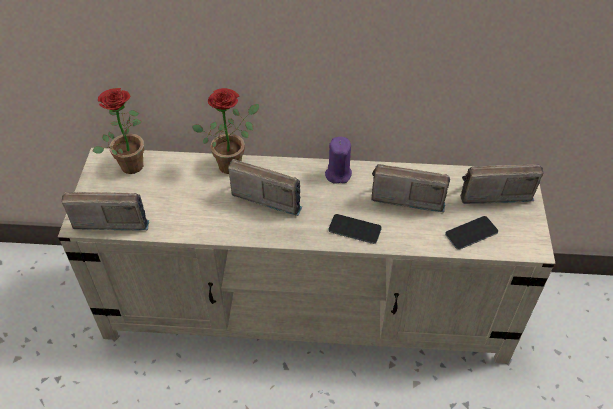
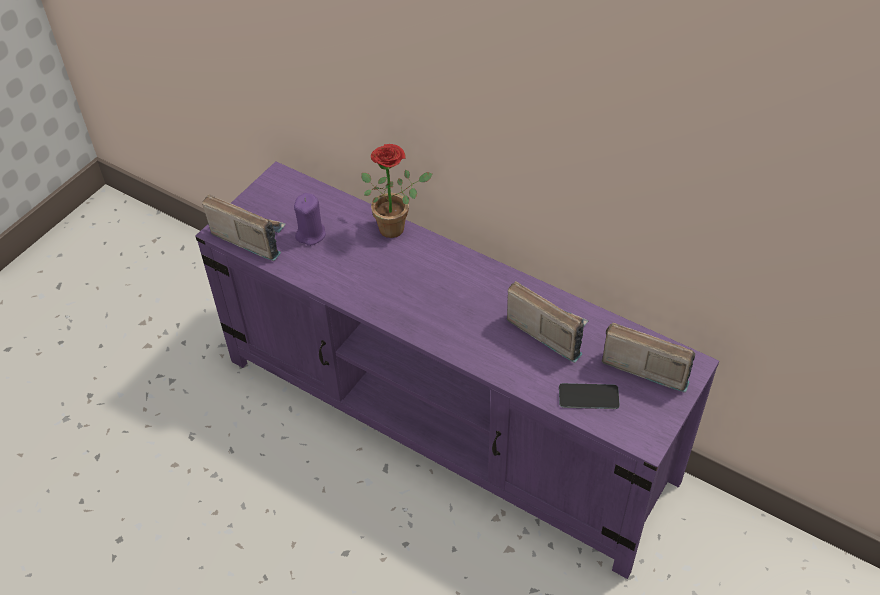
camera: 30 degrees right, 0 degrees up
(130, 162) = (301, 189): potted plant -> none
(268, 194) = (408, 272): radio -> none
(308, 307) = (447, 420): beige tv stand -> purple tv stand
(338, 174) = (493, 279): purple candle -> purple candle (311, 234)
(354, 229) = (469, 342): phone -> none

